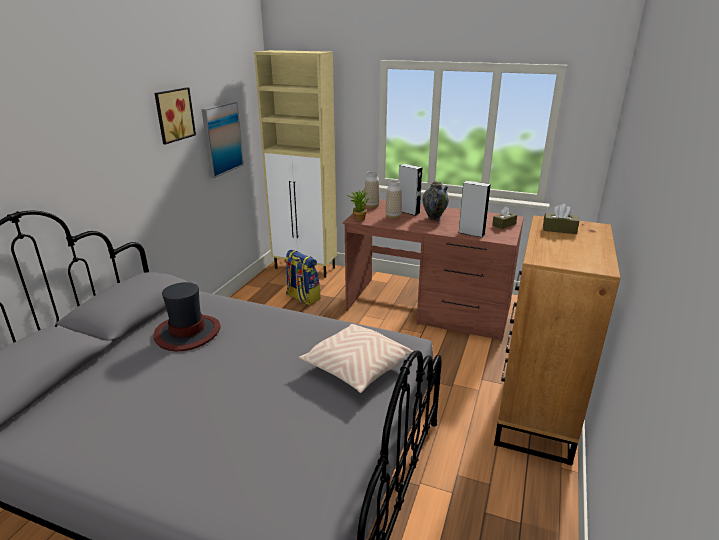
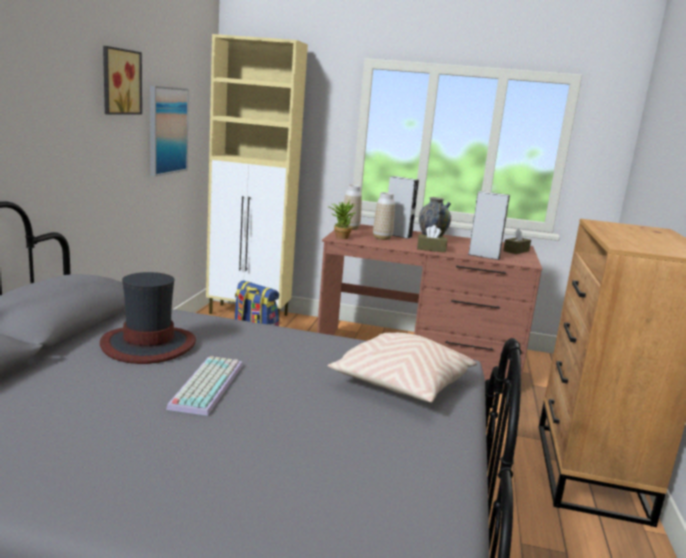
camera: 10 degrees left, 10 degrees down
(215, 370) = (206, 385): none -> keyboard
(559, 229) = (621, 228): brown tissue box -> brown tissue box (431, 249)

